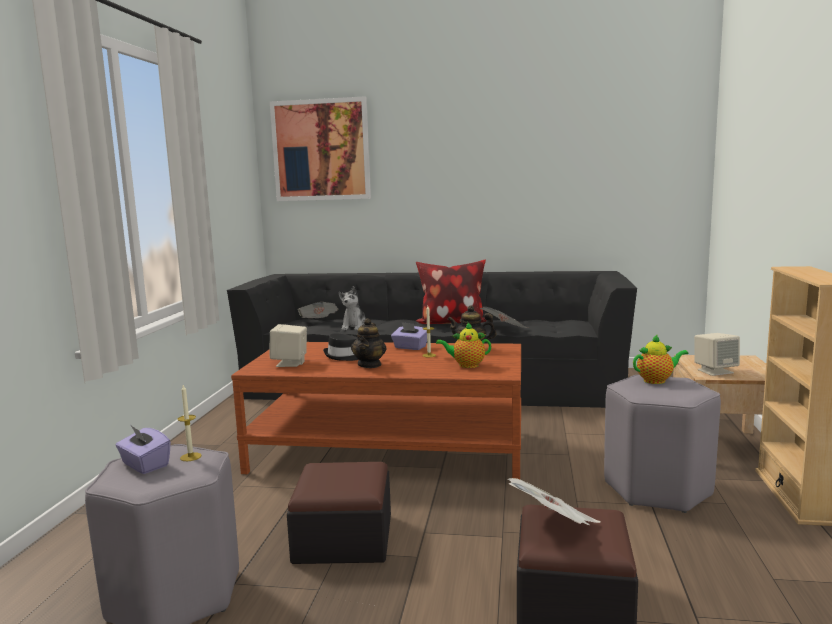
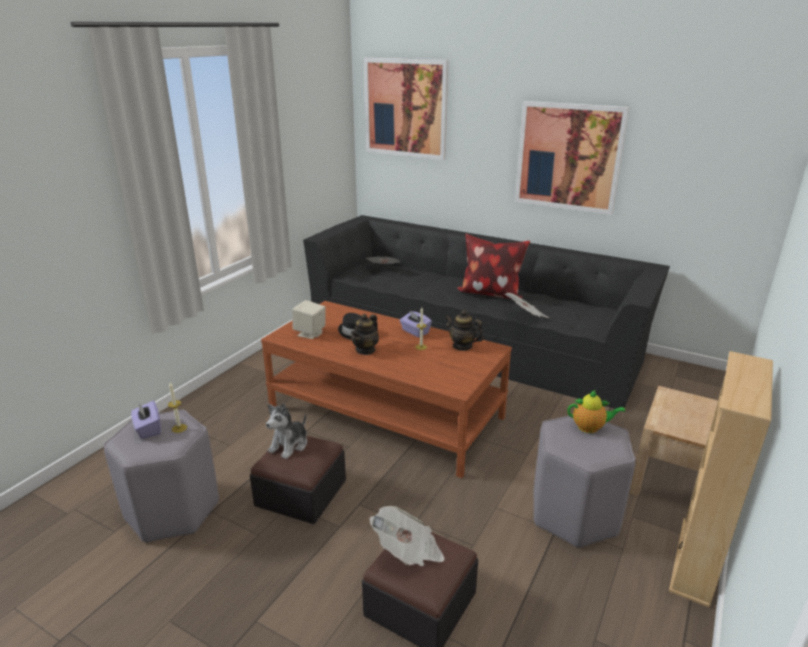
camera: 20 degrees right, 15 degrees up
(354, 327) = (404, 284): plush toy -> plush toy (289, 445)
(466, 365) = (439, 369): teapot -> none
(502, 179) = (568, 157): none -> picture
(715, 371) = (674, 420): beige speaker -> none

